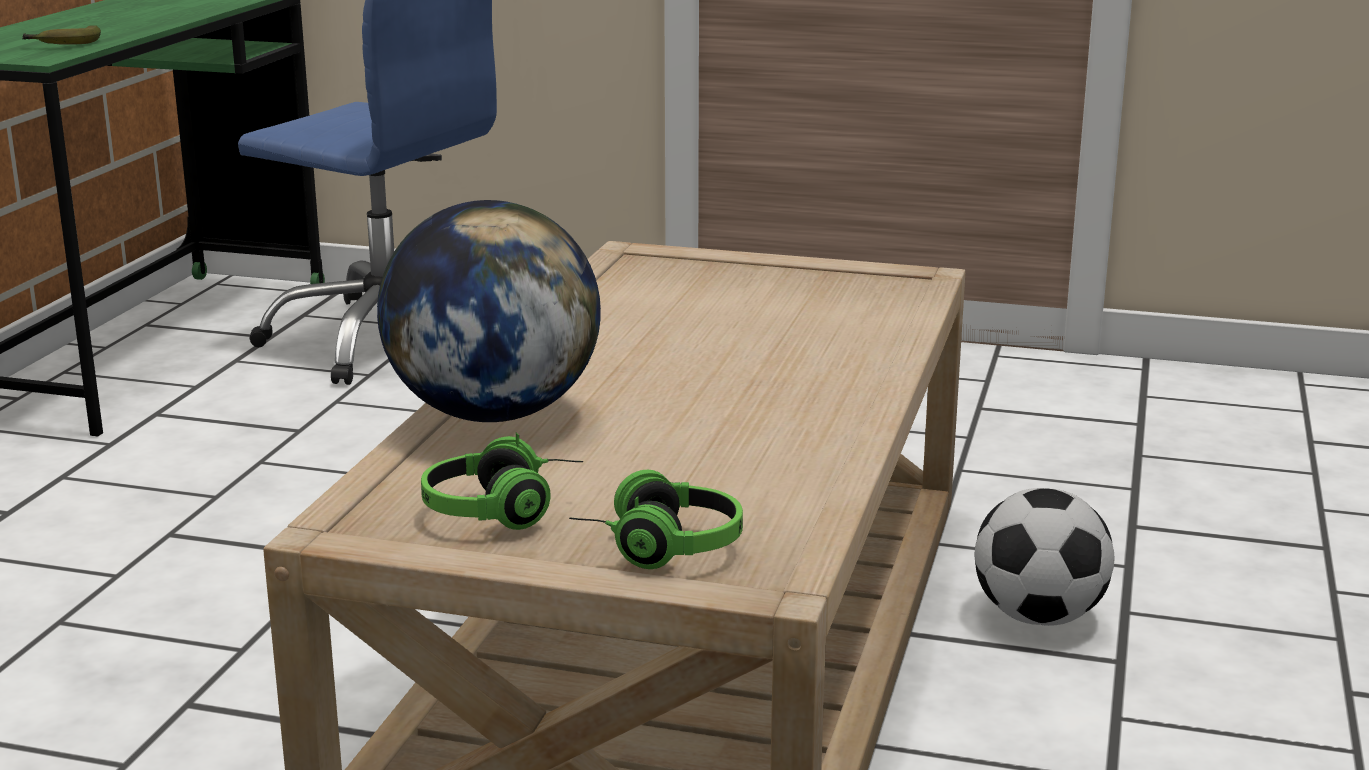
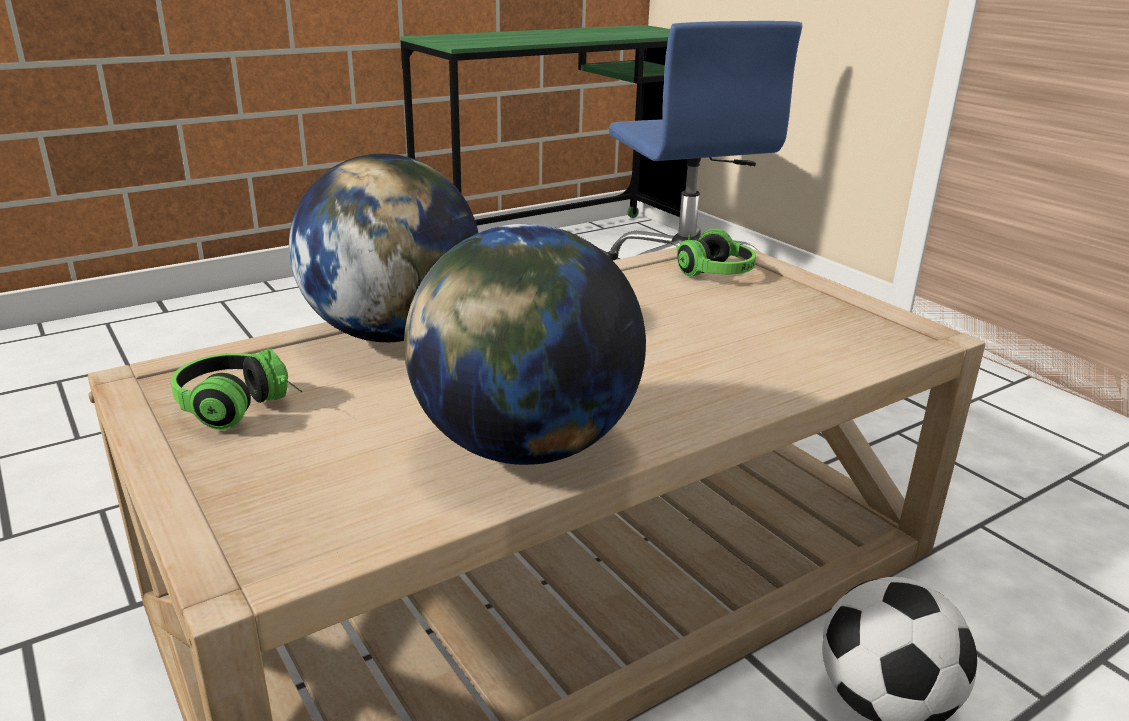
camera: 40 degrees right, 5 degrees up
(65, 44) = (492, 41): banana -> none
(656, 546) = (253, 489): headphones -> headphones (706, 270)
(792, 446) = (523, 446): none -> globe

